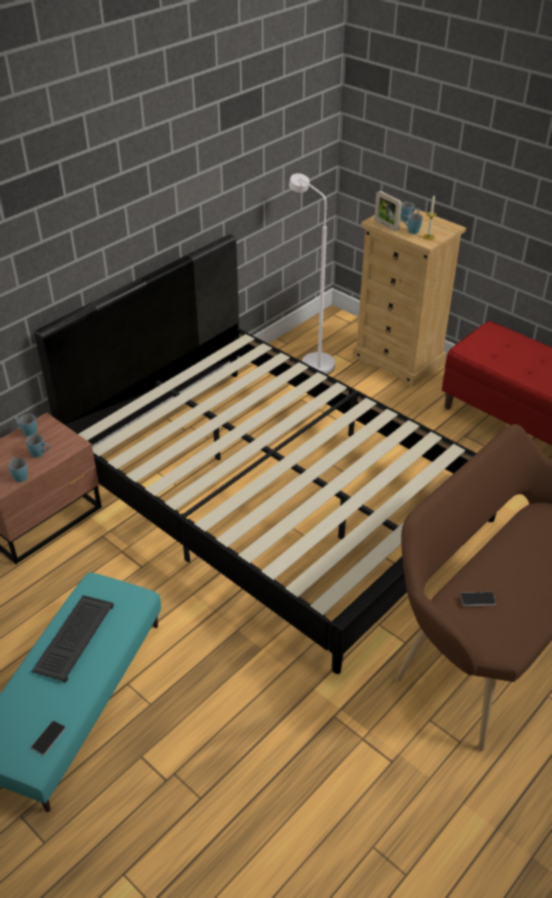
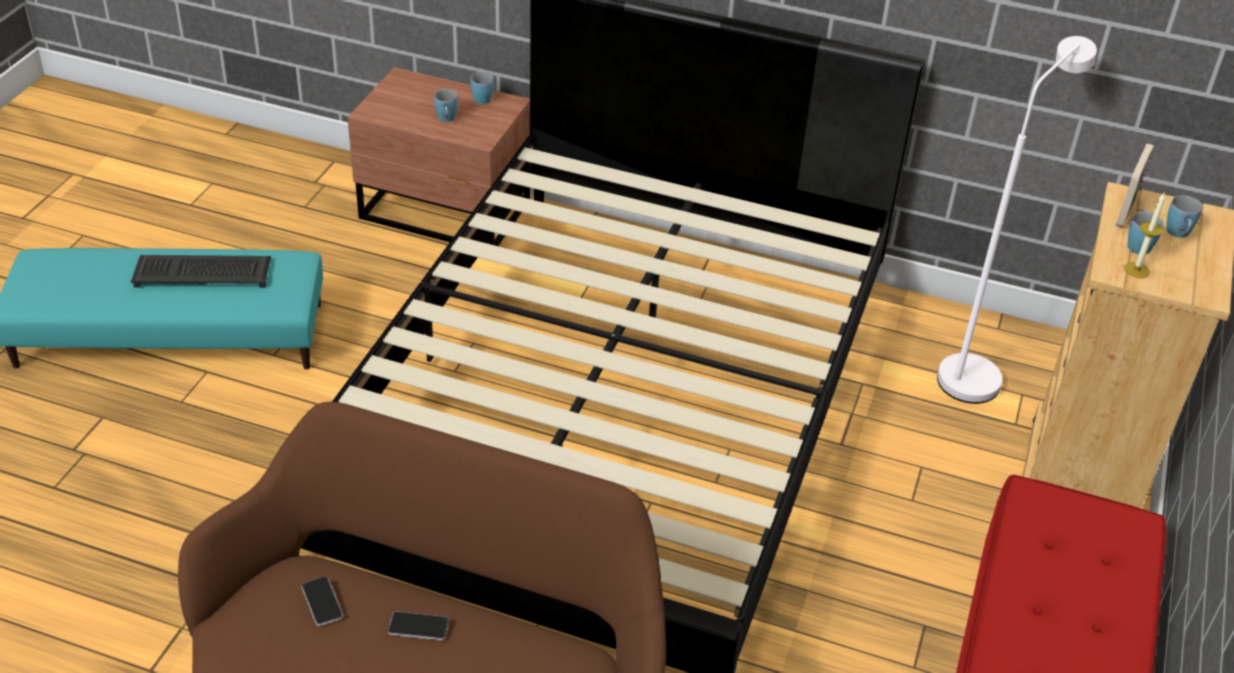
camera: 65 degrees right, 0 degrees up
(19, 475) = (398, 117): blue mug -> none
(48, 738) = (53, 301): phone -> phone (418, 627)

